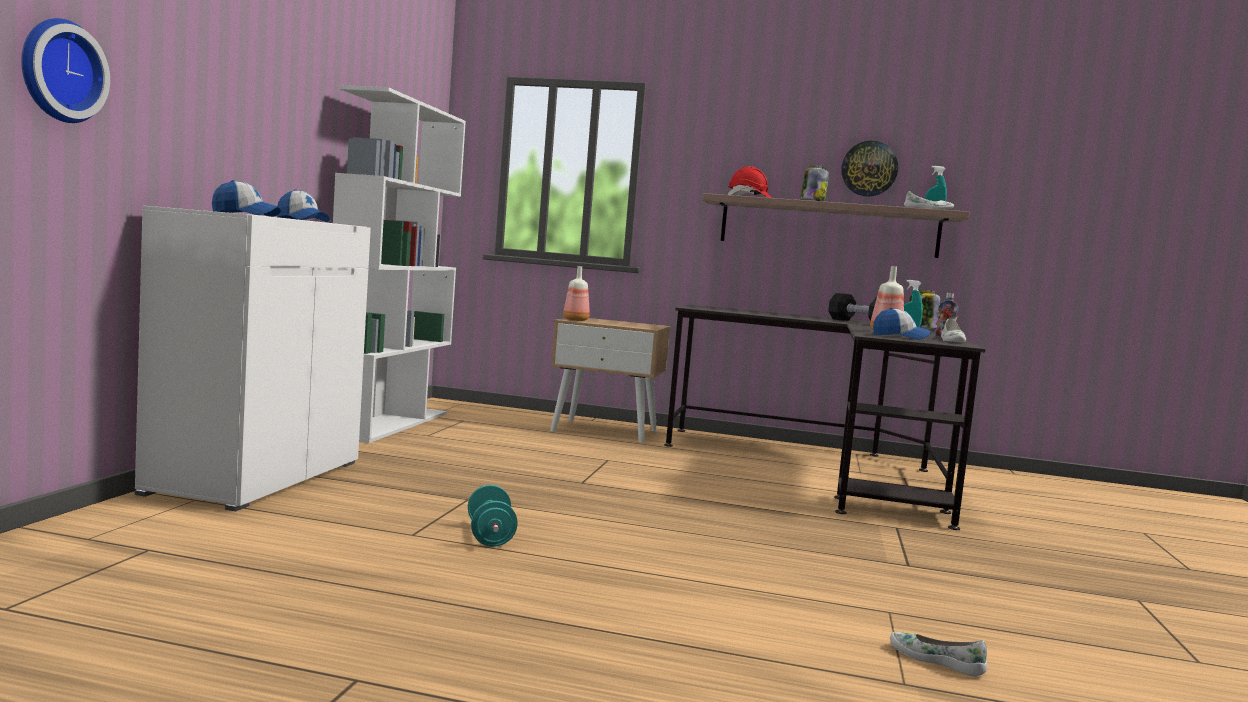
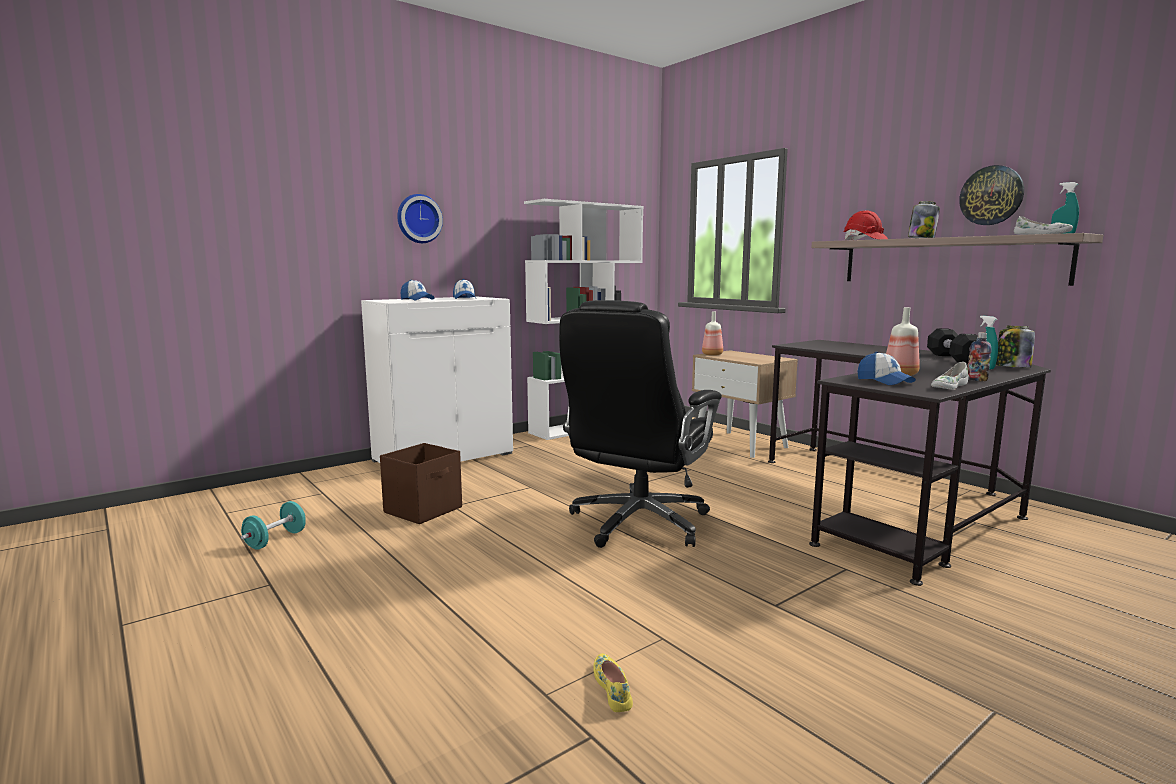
camera: 40 degrees right, 5 degrees up
(58, 71) = (299, 235): wall clock -> wall clock (418, 219)
(381, 545) = (424, 510): none -> brown storage box
(490, 536) = (493, 515): turquoise dumbbell -> turquoise dumbbell (275, 540)
(666, 519) = (638, 523): none -> black office chair
(936, 660) = (613, 688): white shoe -> yellow shoe

